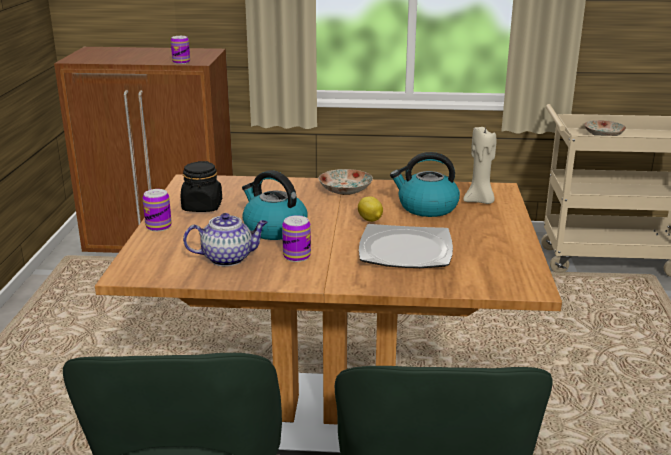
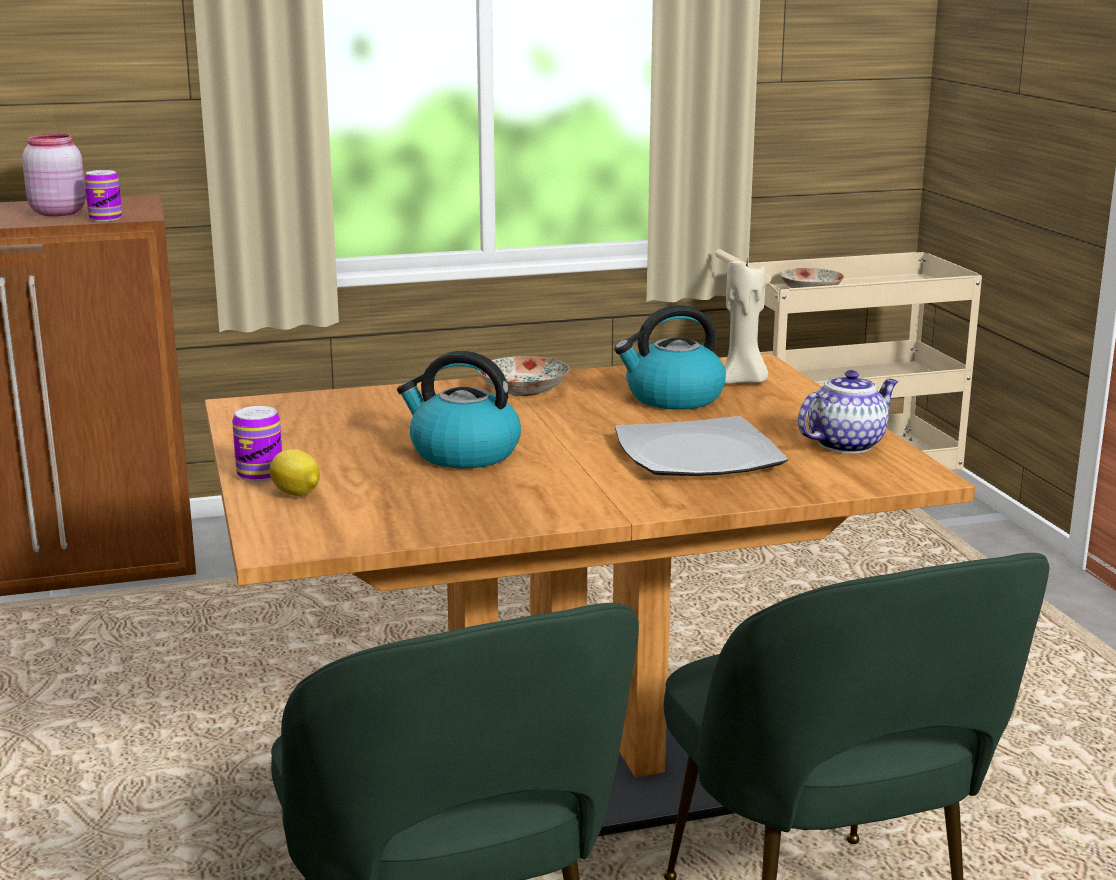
camera: 20 degrees left, 5 degrees down
(163, 56) = (57, 212): none -> pink jar
(202, 207) = (307, 439): black jar -> none
(228, 258) = (430, 501): teapot -> teapot (846, 444)
(297, 256) = (539, 483): can -> none
(370, 220) = (604, 423): lemon -> lemon (297, 494)

